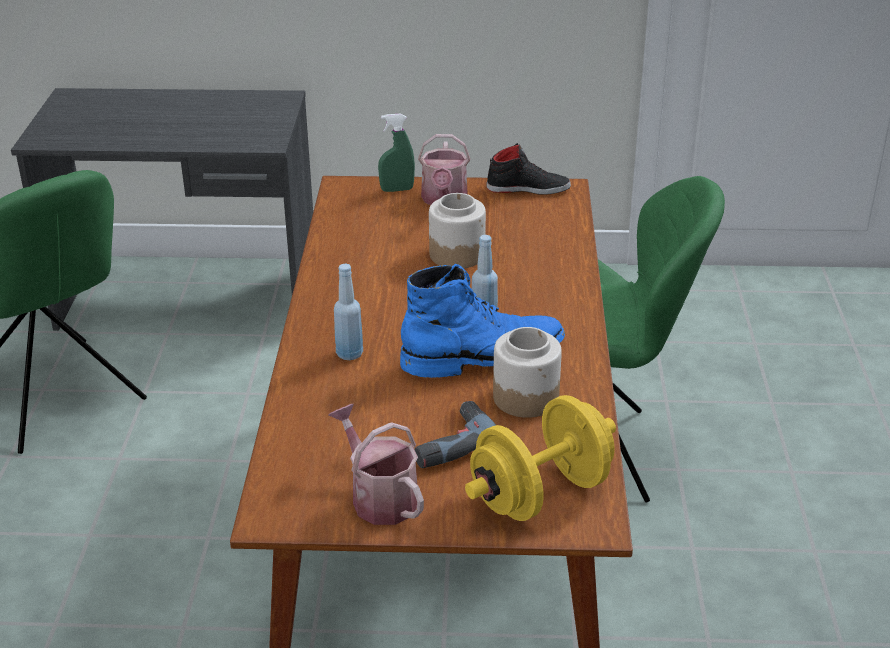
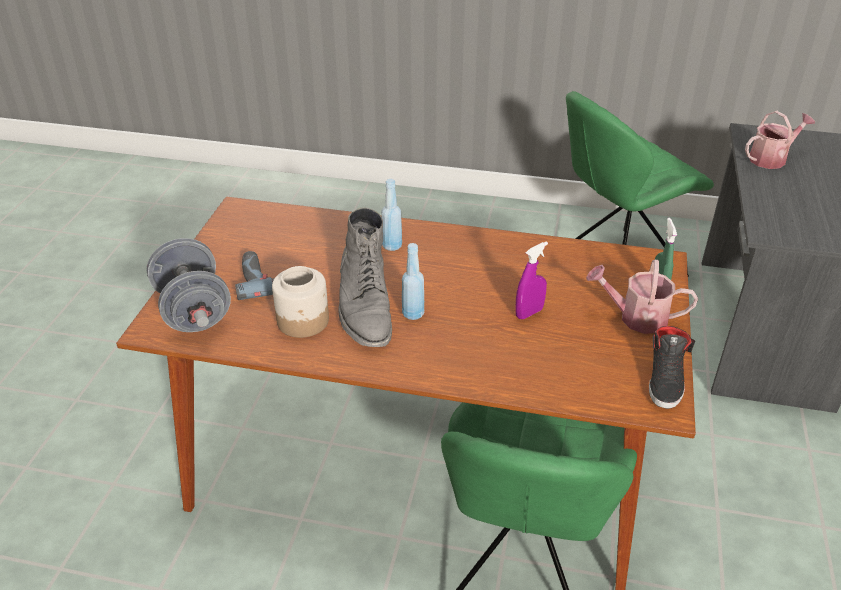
camera: 100 degrees right, 5 degrees up
(379, 497) = (231, 246): watering can -> watering can (771, 158)
(457, 254) = (529, 313): jar -> purple spray bottle
(484, 357) = (365, 307): blue boot -> grey boot
(540, 494) = (194, 311): yellow dumbbell -> grey dumbbell

